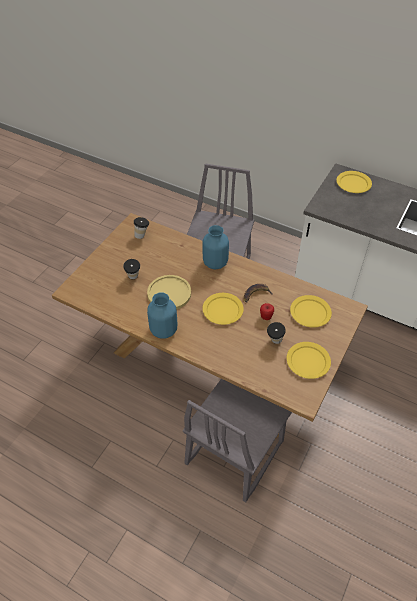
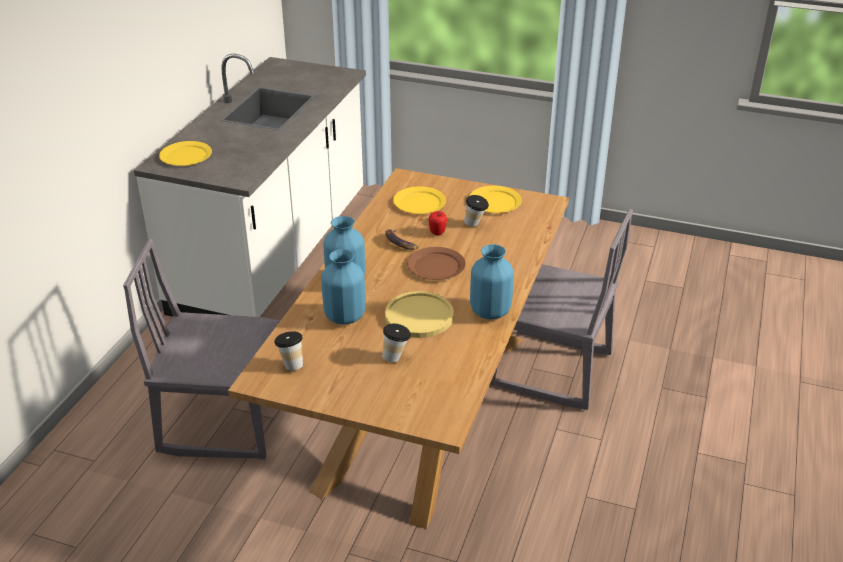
camera: 100 degrees left, 15 degrees down
(178, 260) = (345, 316): none -> blue vase
(222, 310) = (436, 266): yellow plate -> brown plate

